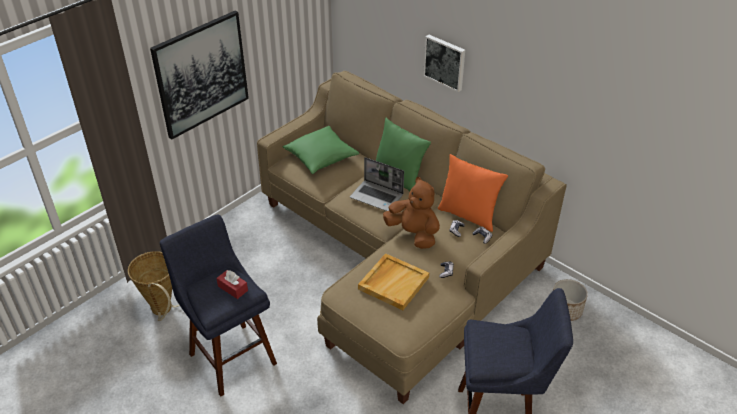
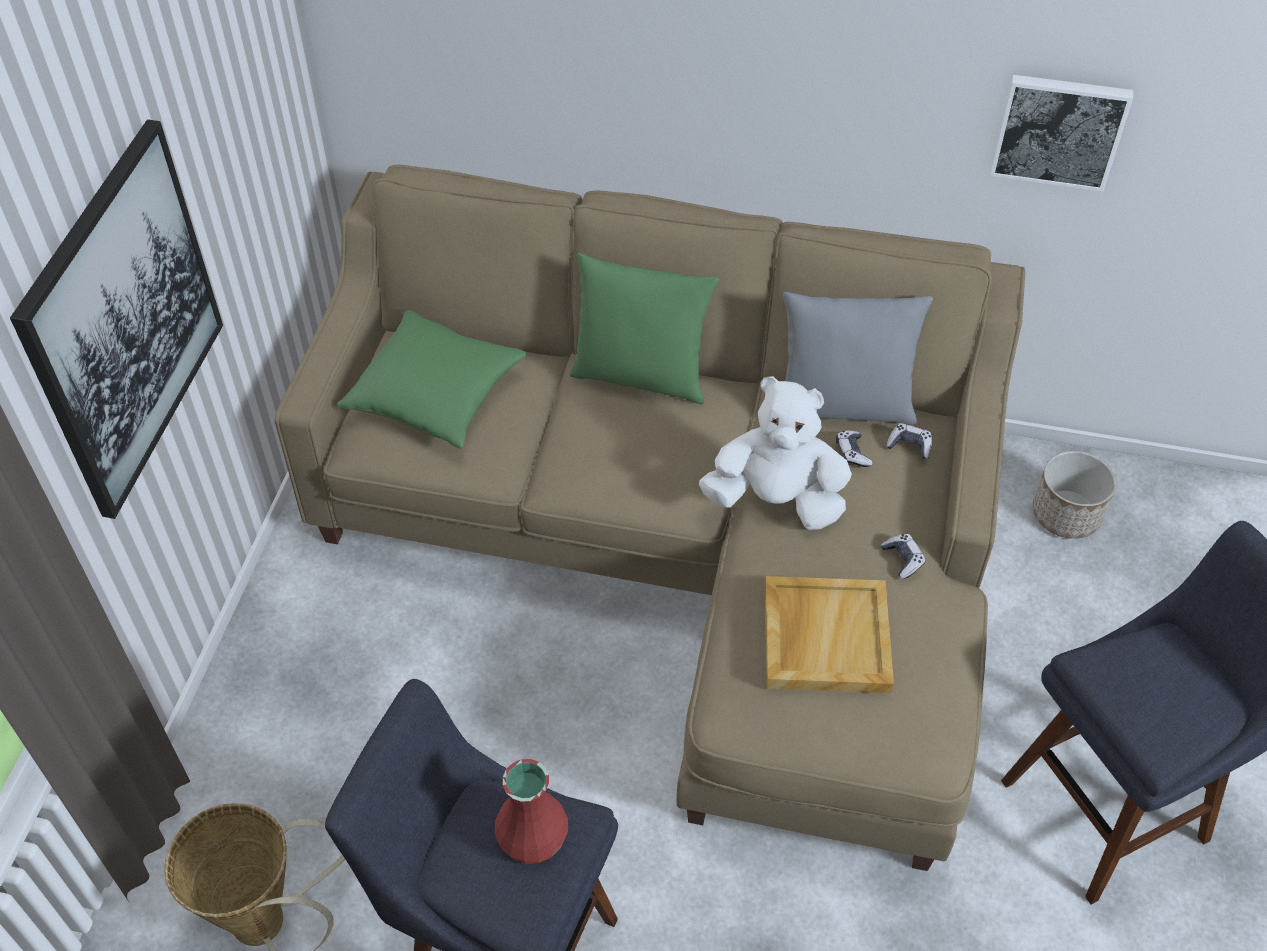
camera: 30 degrees left, 10 degrees up
(233, 288) = (531, 837): red tissue box -> red vase
(377, 196) = (631, 441): laptop -> none
(413, 234) = (776, 500): brown plush toy -> white plush toy
(445, 62) = (675, 79): picture -> picture (1059, 130)
(468, 215) = (843, 406): orange pillow -> grey pillow

